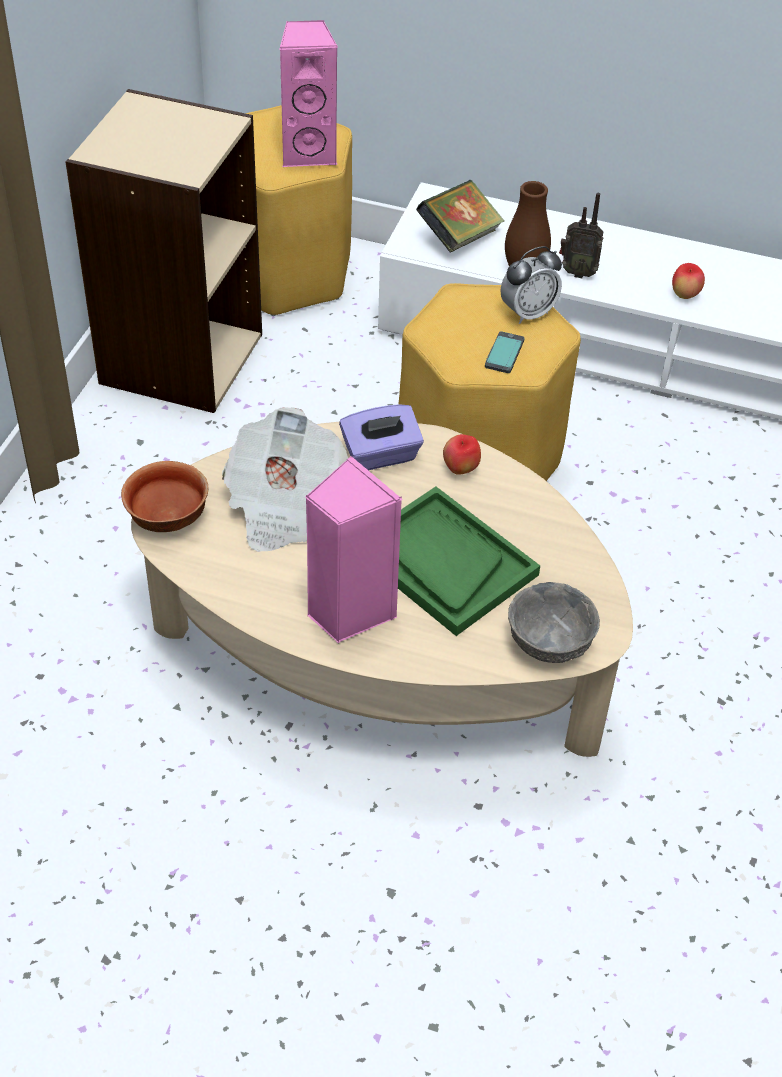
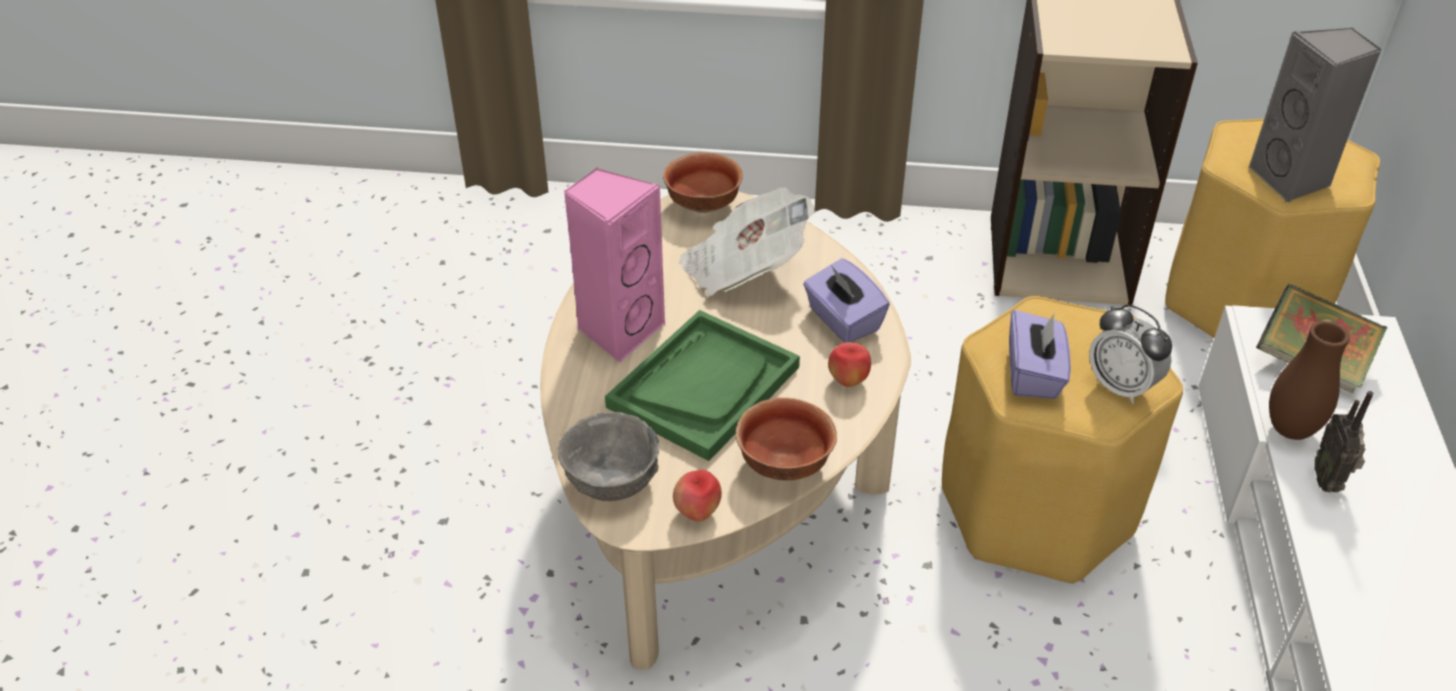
camera: 80 degrees right, 5 degrees down
(309, 153) = (1292, 180): pink speaker -> grey speaker
(504, 353) = (1034, 374): phone -> purple tissue box
(549, 528) = (784, 462): none -> bowl
(685, 295) = (1366, 603): apple -> apple (697, 513)

